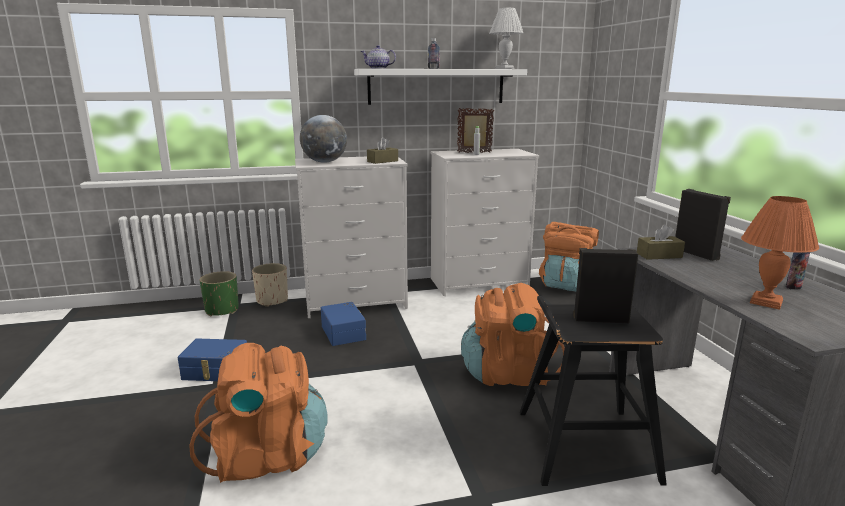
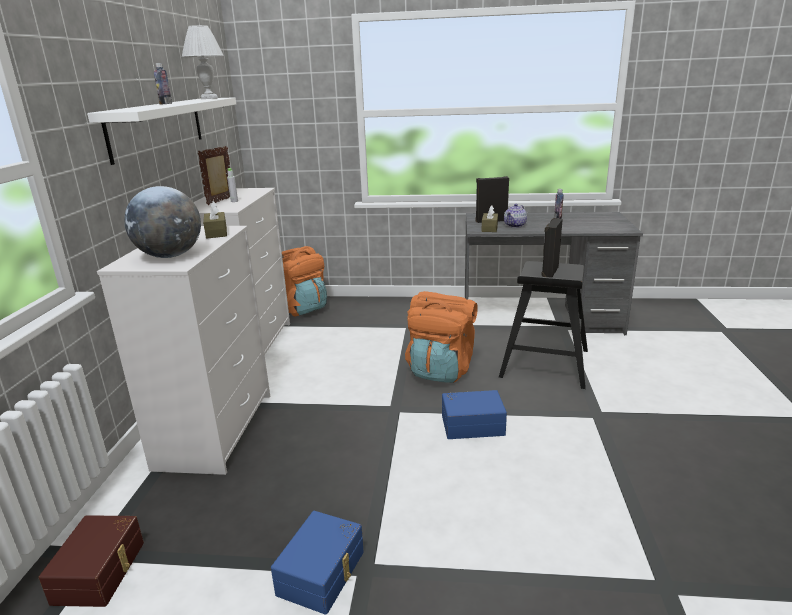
camera: 70 degrees left, 5 degrees up
(222, 310) = (101, 571): green planter -> brown storage box
(267, 456) = (529, 523): orange backpack -> none
(272, 300) = (124, 507): beige planter -> none
(344, 332) = (294, 447): blue storage box -> blue storage box (472, 424)
(378, 68) = (130, 109): teapot -> teapot (515, 225)
(765, 302) = (579, 226): orange table lamp -> none

